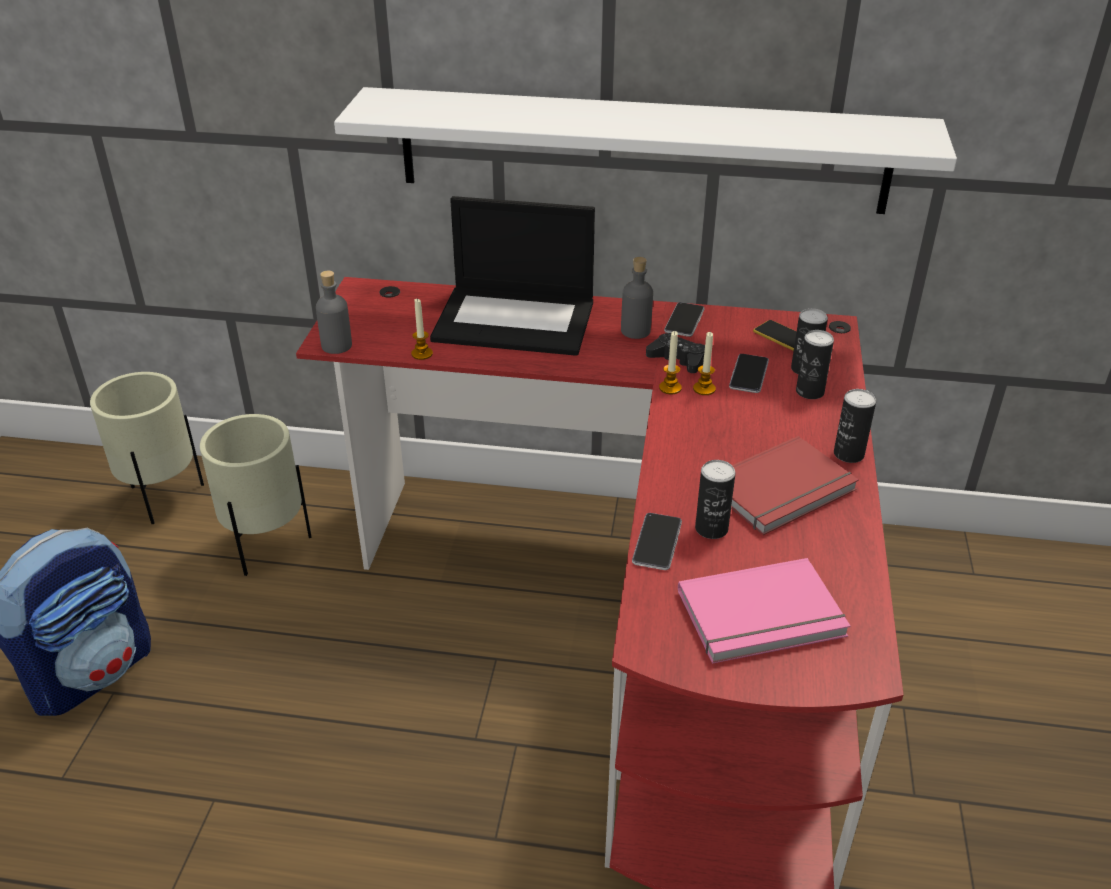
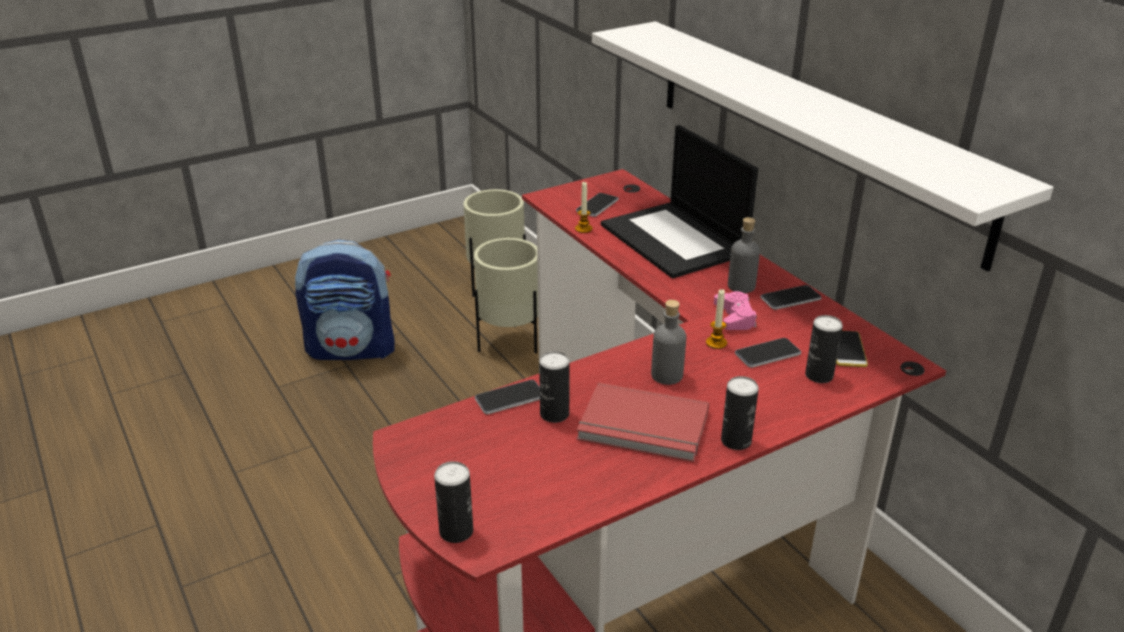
camera: 50 degrees right, 5 degrees down
(337, 345) = (548, 201): grey bottle -> grey bottle (667, 375)
(391, 325) = (597, 206): none -> phone
(670, 388) = (694, 329): candle -> none
(678, 359) = (735, 317): black game controller -> pink game controller
(763, 617) = (485, 476): pink book -> none
(810, 392) = (791, 390): can -> can (456, 531)

